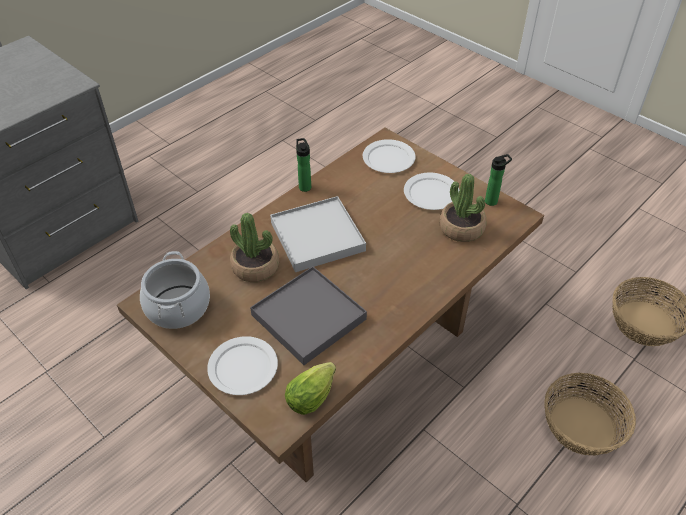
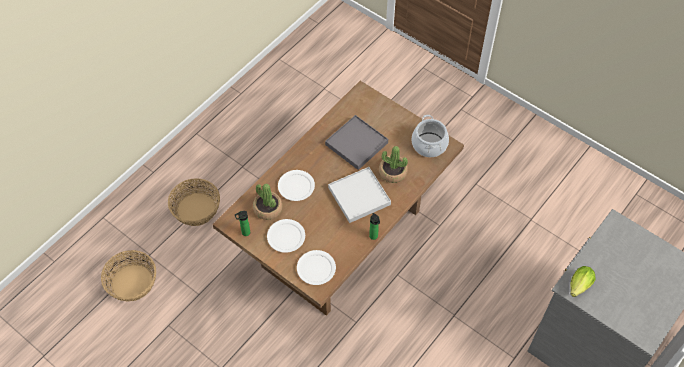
camera: 175 degrees right, 10 degrees up
(243, 367) = (385, 116): white plate -> white plate (296, 186)
(313, 395) = (348, 105): lettuce -> lettuce (578, 287)

